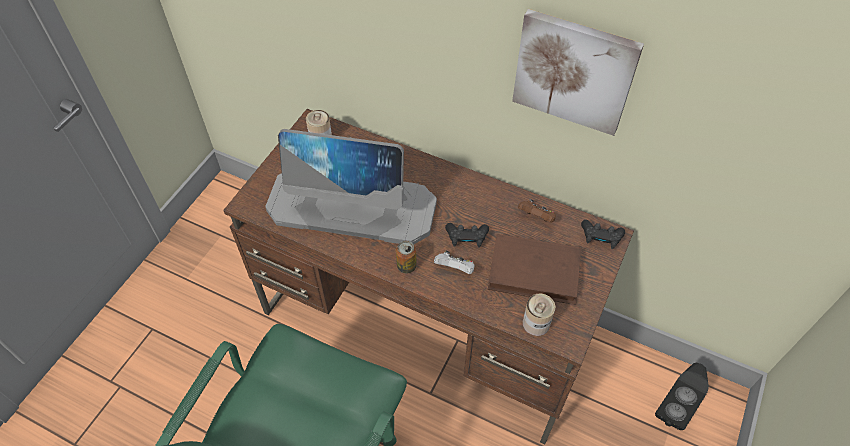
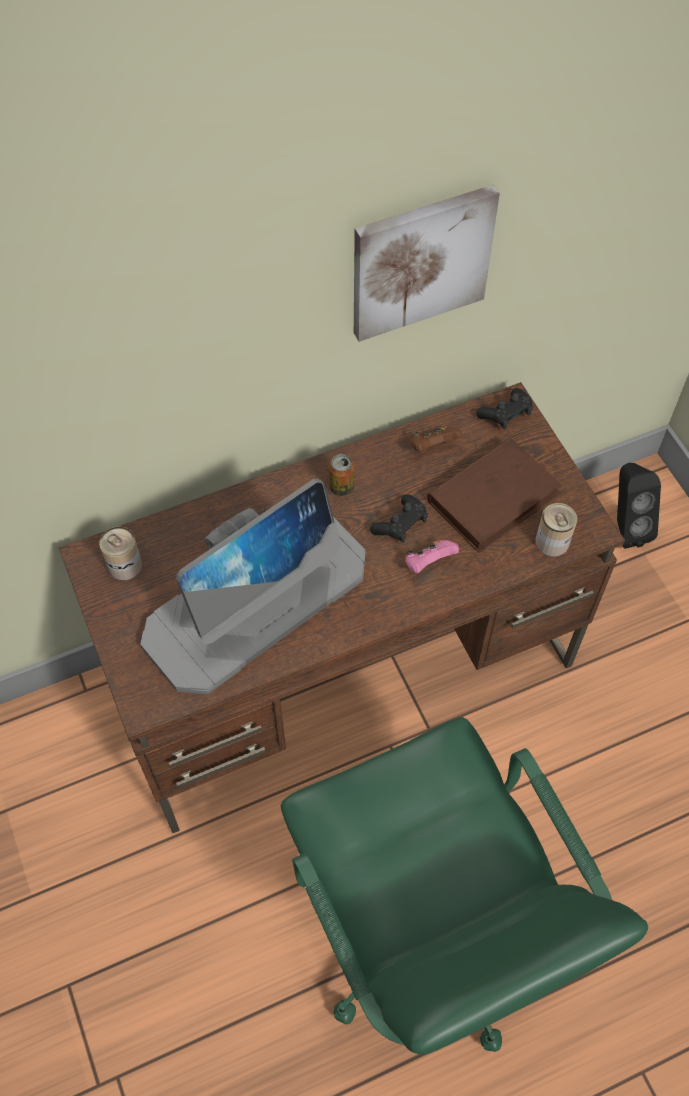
camera: 50 degrees left, 5 degrees up
(406, 266) = (385, 604): can -> can (341, 487)
(455, 269) = (428, 563): white game controller -> pink game controller

